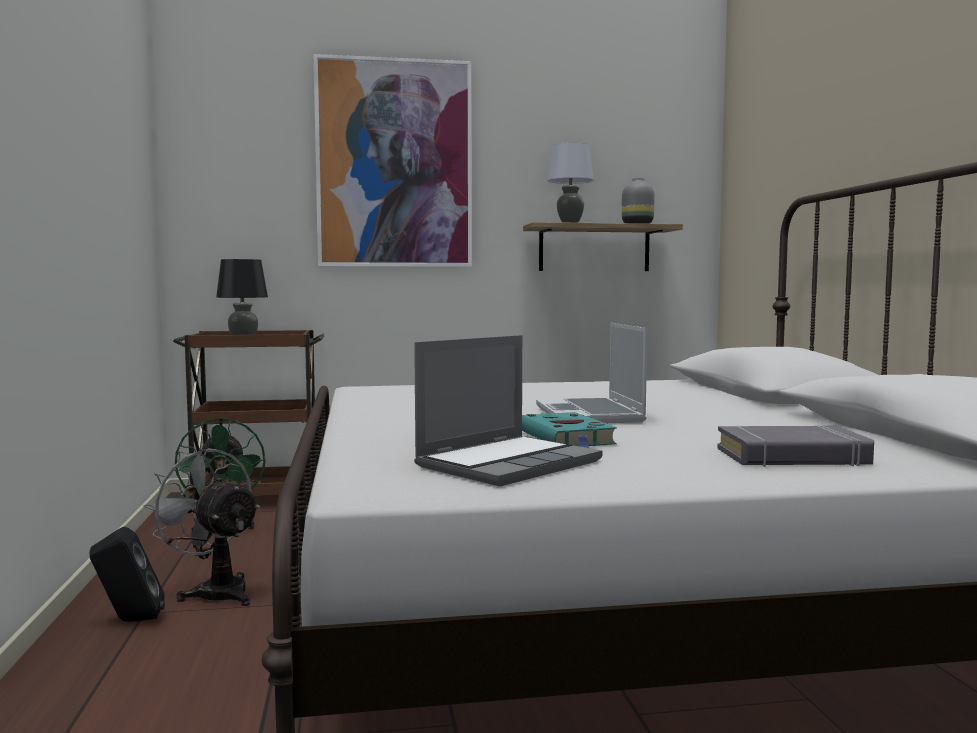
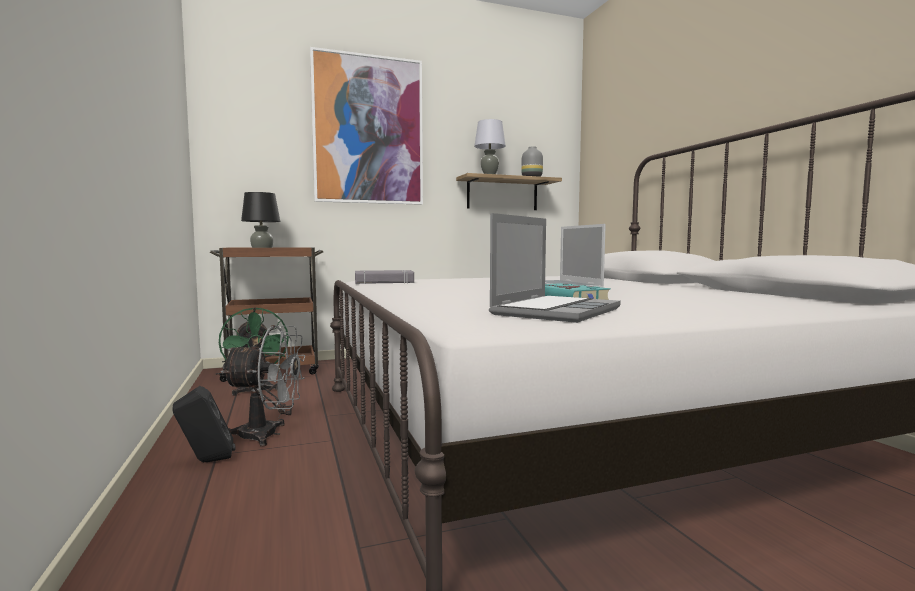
camera: 10 degrees left, 0 degrees up
(214, 591) = (268, 435): grey fan -> grey fan turned 150 degrees clockwise
(792, 457) = (741, 304): grey book -> grey book (384, 282)

